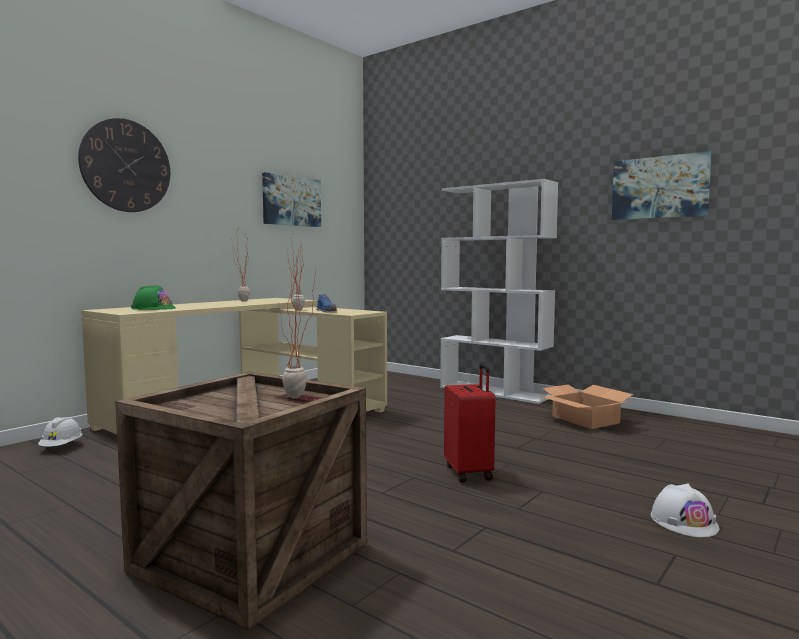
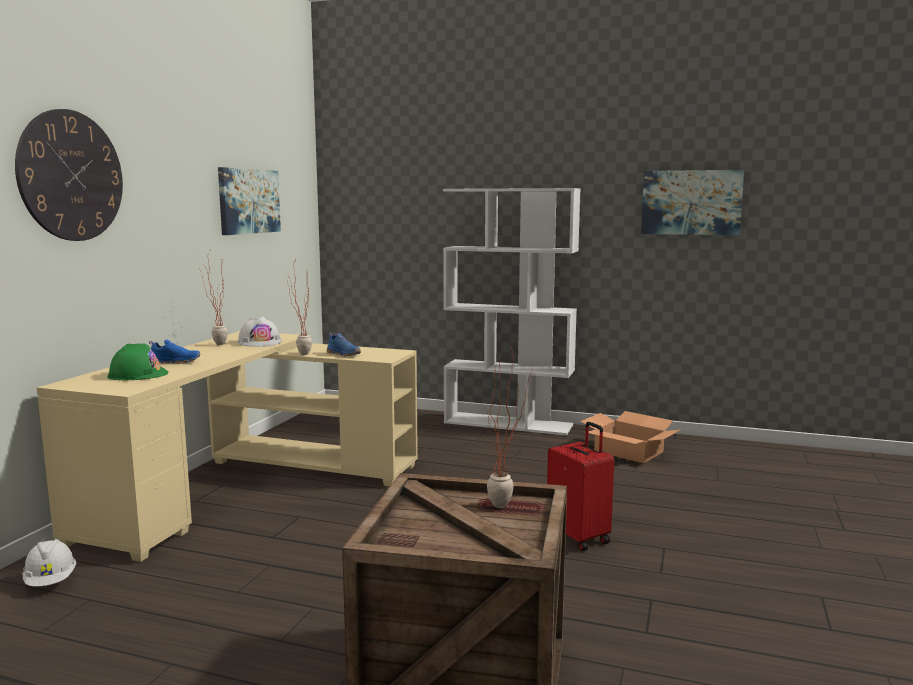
camera: 20 degrees left, 5 degrees up
(192, 305) = (175, 362): none -> blue shoe
(684, 521) = (802, 560): white hard hat -> white hard hat (260, 342)

